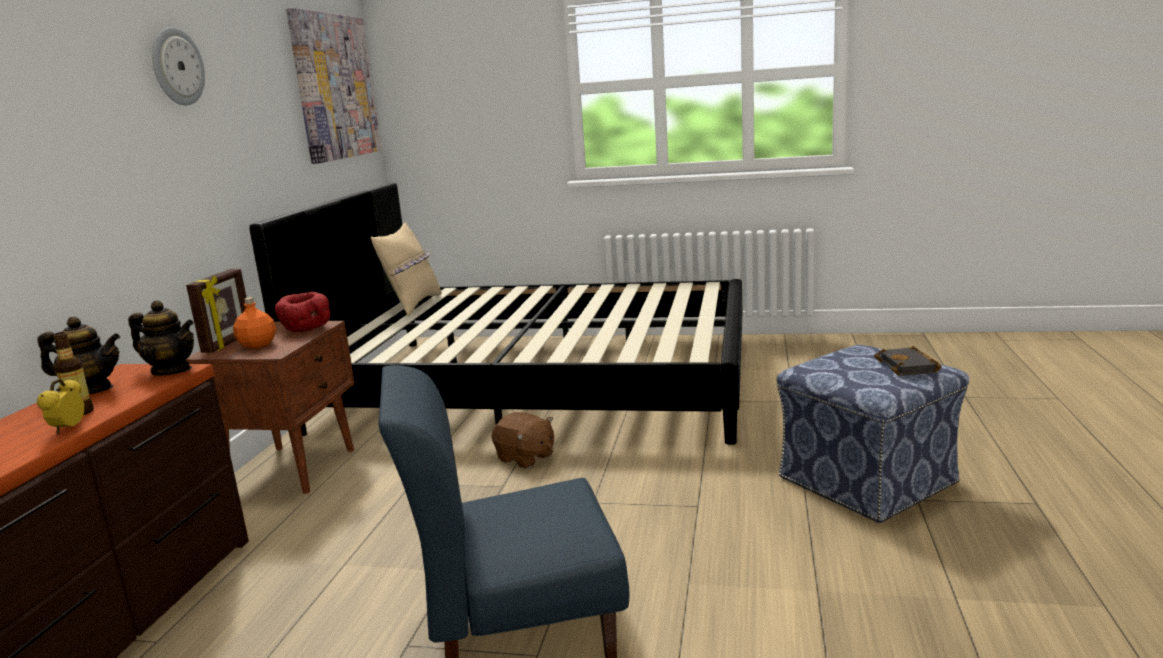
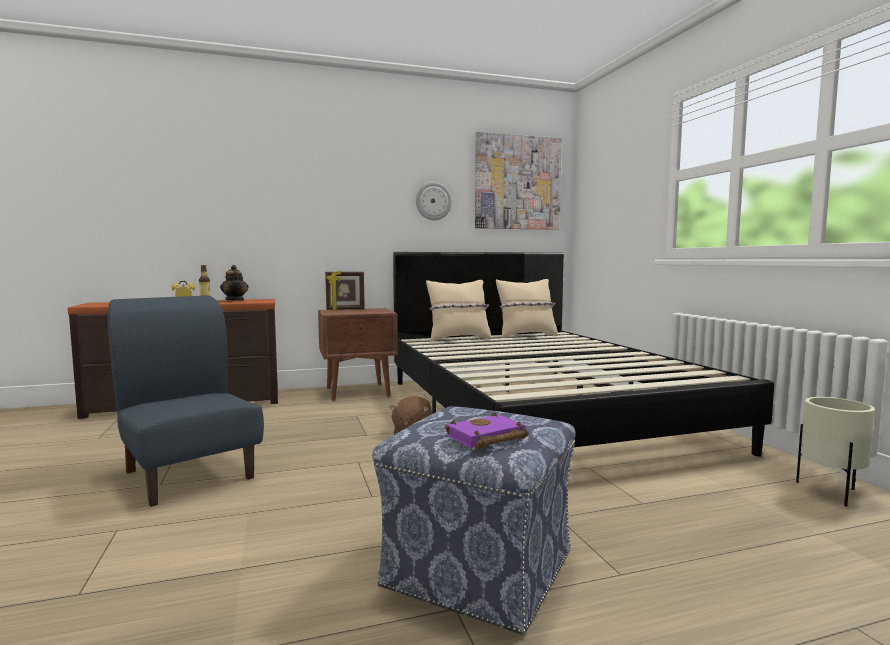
camera: 60 degrees right, 10 degrees down
(171, 371) = (262, 301): teapot -> none
(177, 67) = (364, 162): wall clock -> wall clock (433, 201)
(257, 345) = (343, 311): orange bottle -> none
(305, 329) = (375, 312): red bowl -> none
(369, 335) = (458, 338): none -> beige pillow
(814, 347) = (831, 493): none -> beige planter
(909, 367) = (486, 439): black book -> purple book

